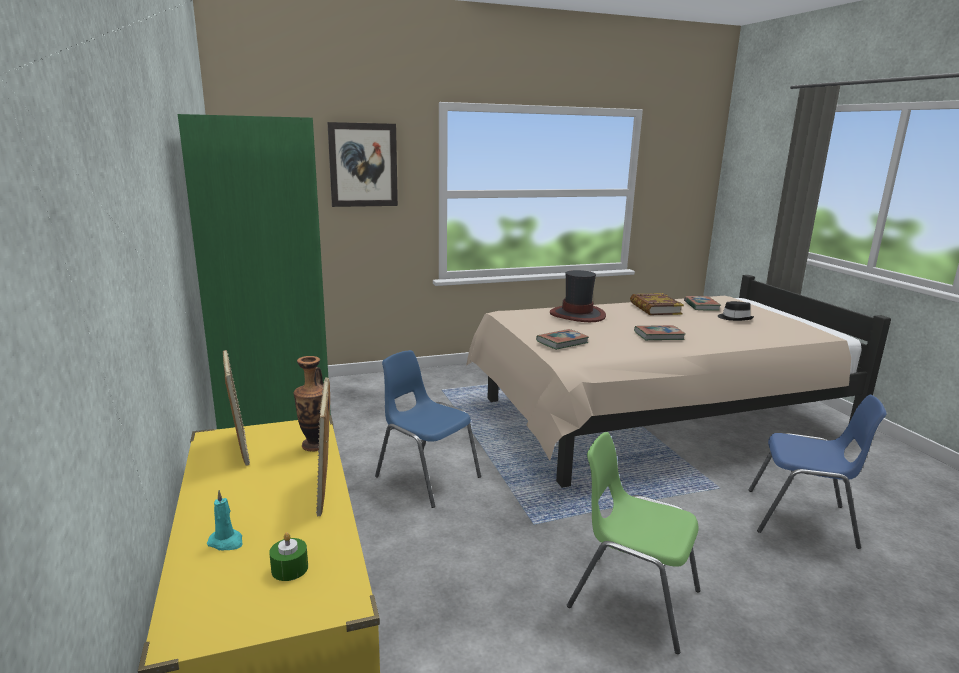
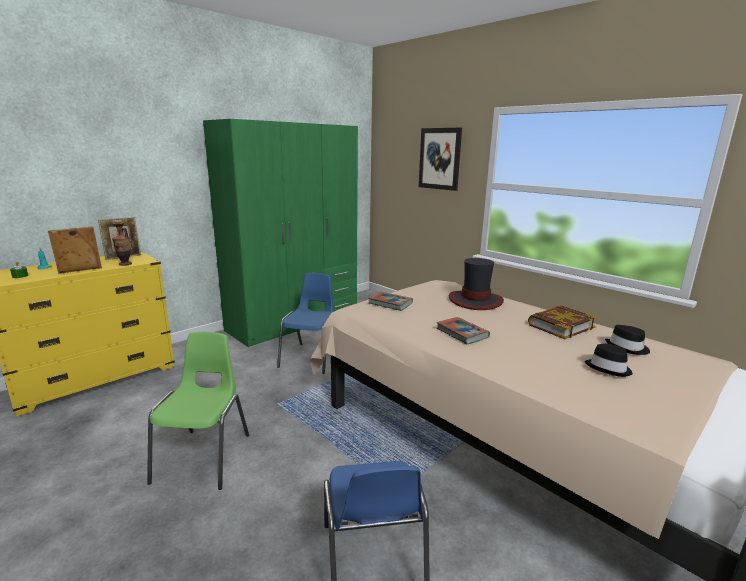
camera: 65 degrees right, 0 degrees up
(701, 306) = (627, 348): book -> black hat

